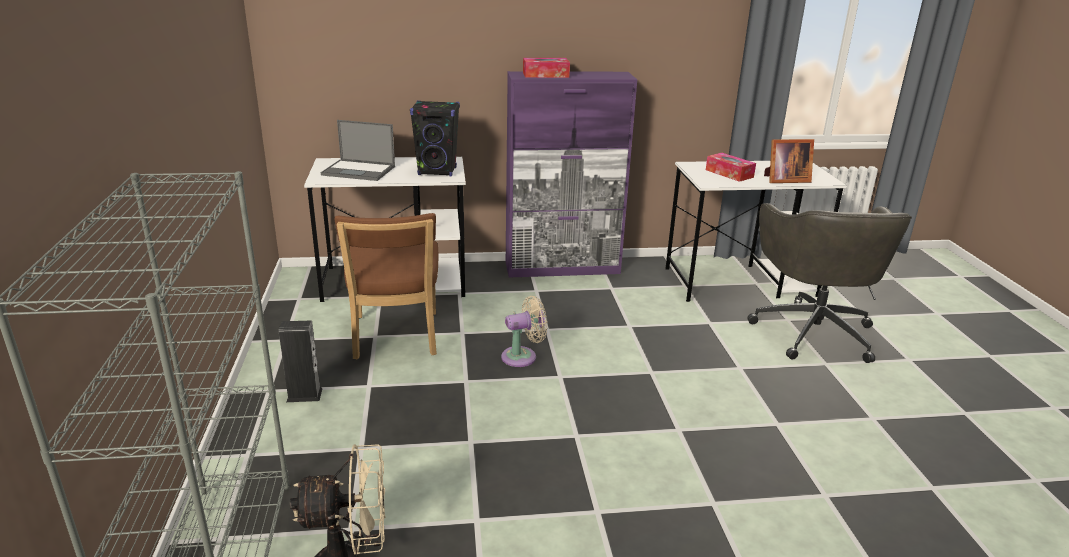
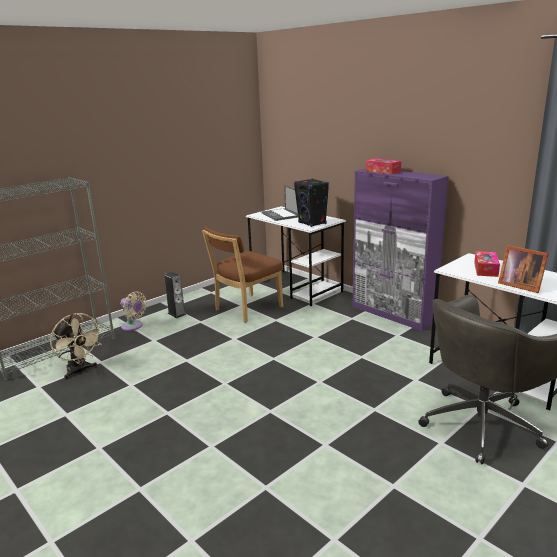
camera: 55 degrees right, 5 degrees down
(523, 356) = (277, 342): beige fan -> beige fan (133, 326)

